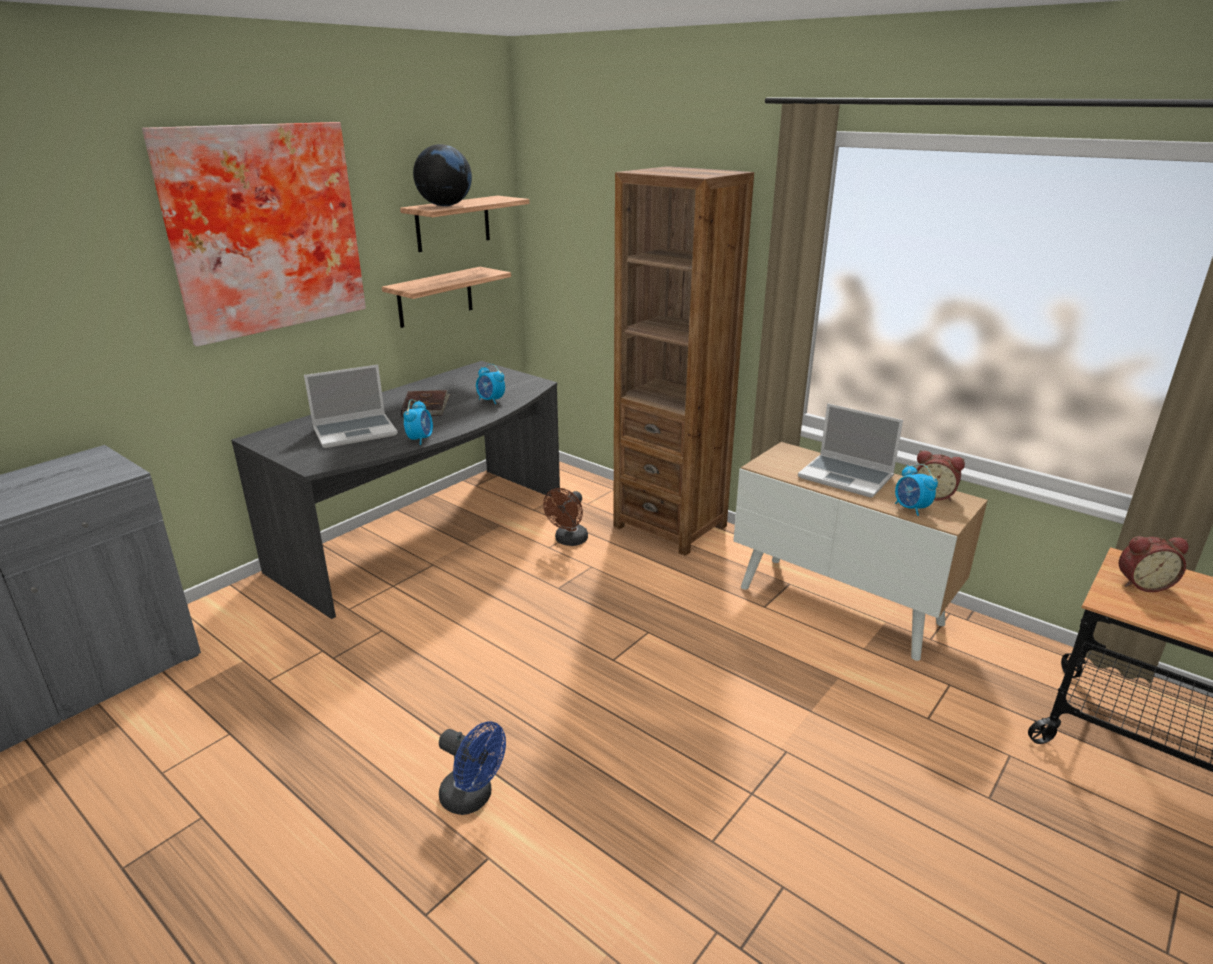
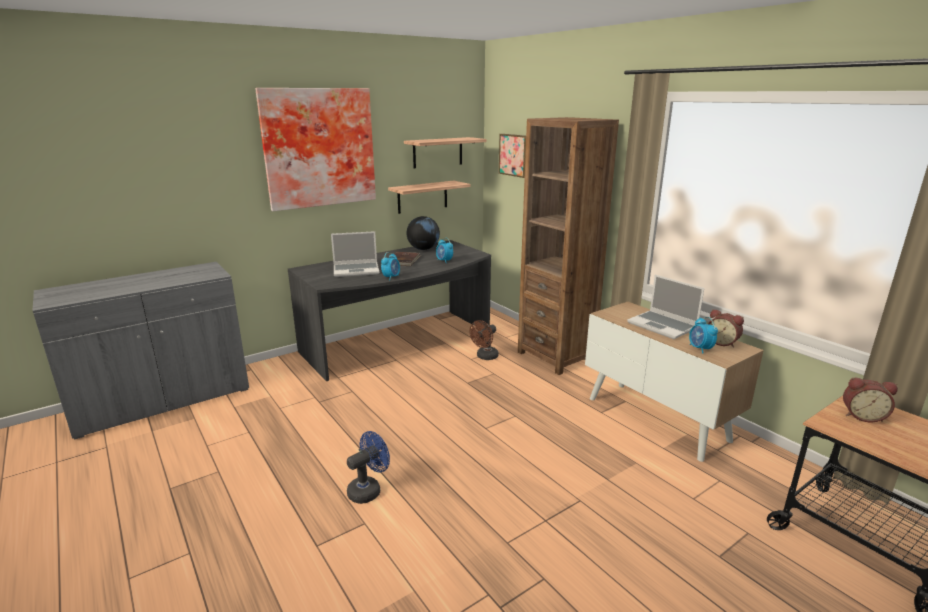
camera: 15 degrees right, 5 degrees down
(445, 205) = (430, 140): globe -> globe (423, 249)
(473, 798) = (368, 490): blue fan -> blue fan turned 90 degrees counterclockwise
(576, 223) = (515, 155): none -> picture

